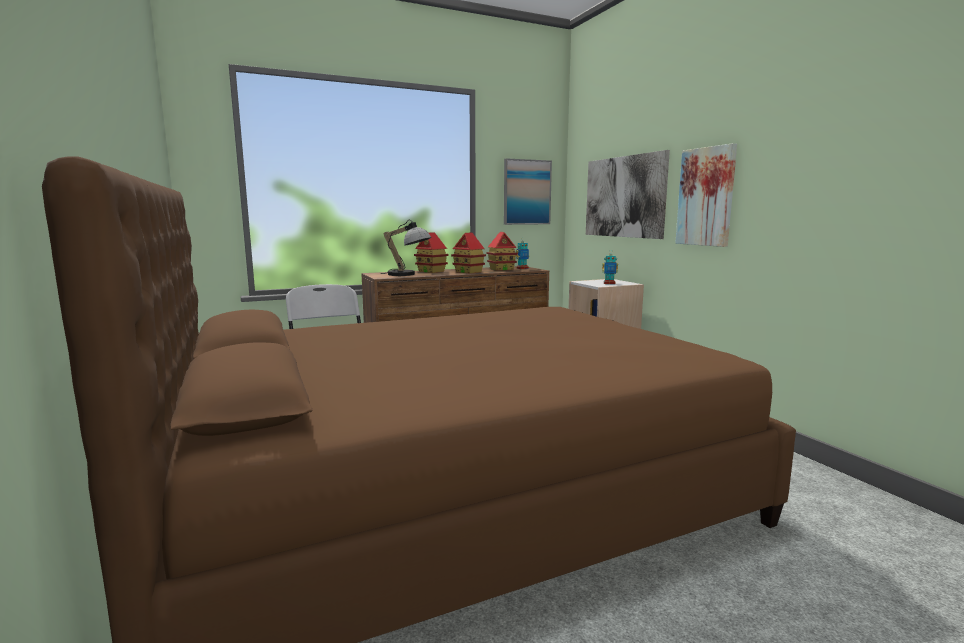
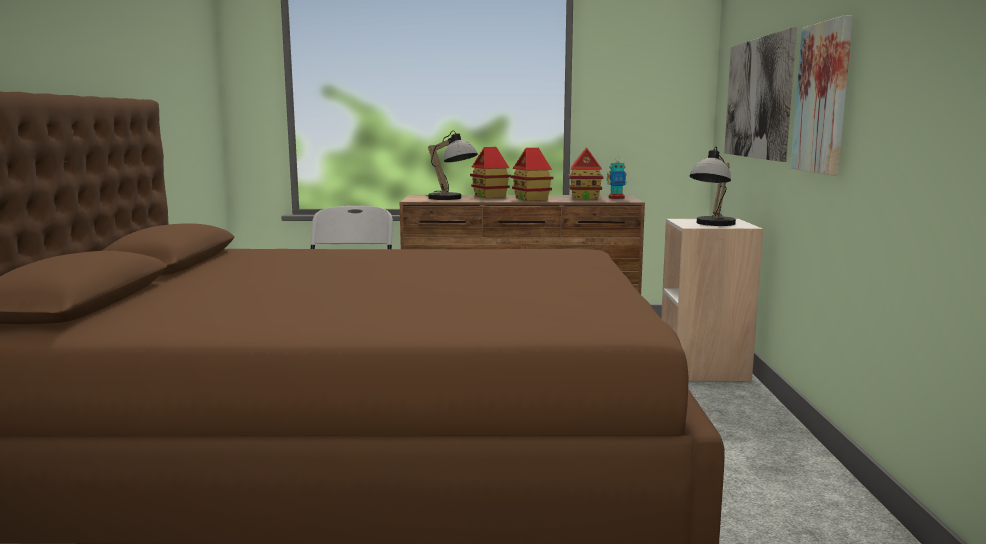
camera: 25 degrees right, 0 degrees up
(526, 192) = (650, 93): picture -> none
(609, 283) = (712, 224): toy robot -> table lamp

